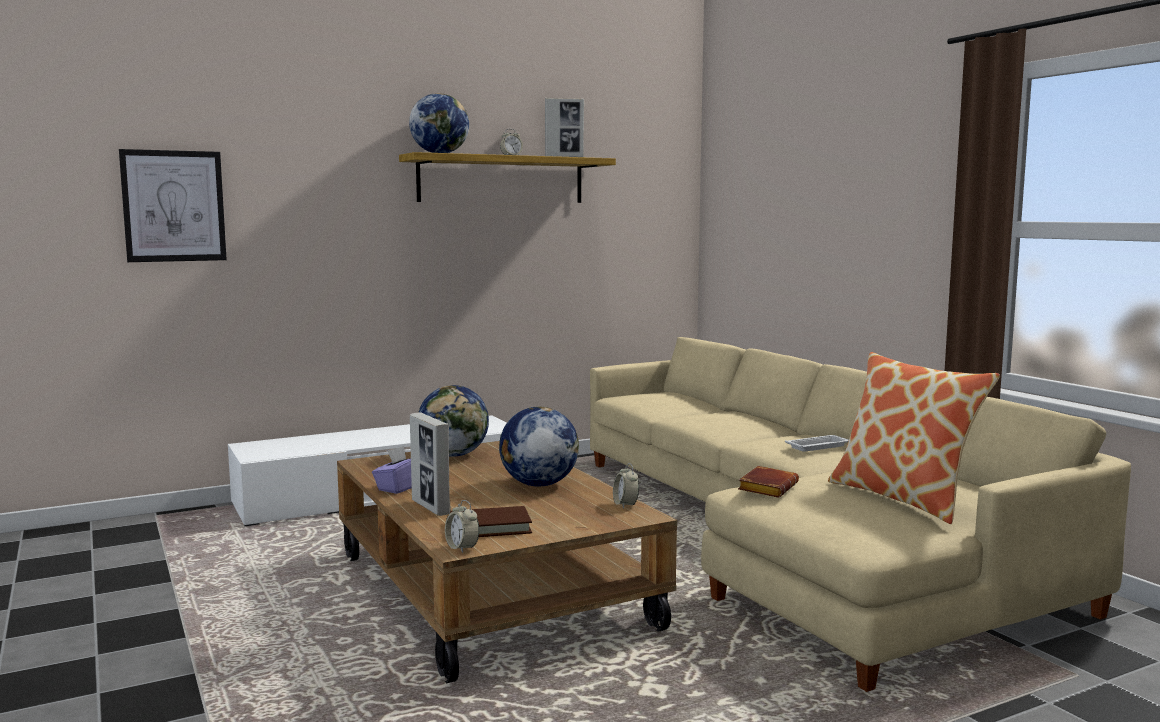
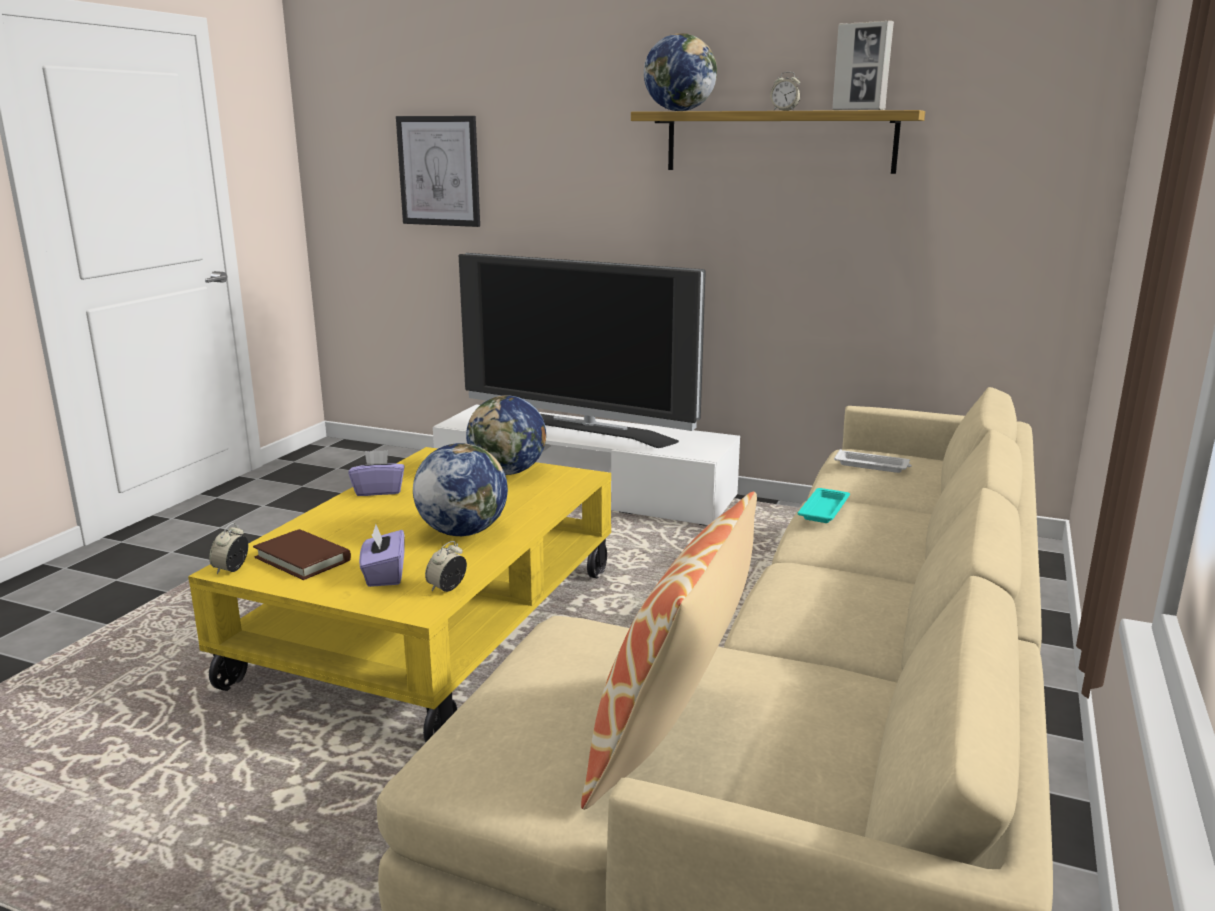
camera: 50 degrees right, 10 degrees up
(380, 436) = (585, 430): none -> television
(431, 507) = (334, 520): picture frame -> none
(492, 591) = (435, 625): brown coffee table -> yellow coffee table
(570, 514) = (384, 575): none -> purple tissue box
(691, 418) = (824, 509): none -> turquoise tray
(766, 487) = (587, 636): brown book -> none
(818, 446) = (836, 612): white tray -> white tray (872, 466)

